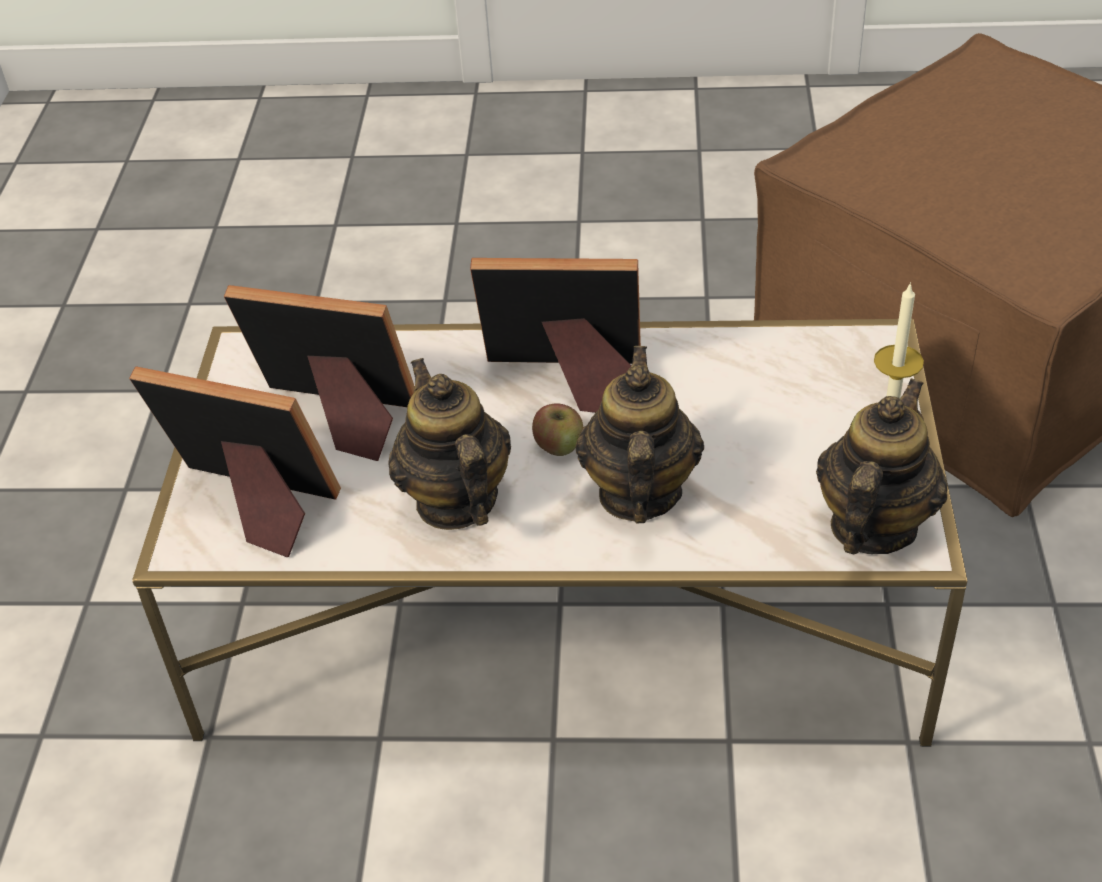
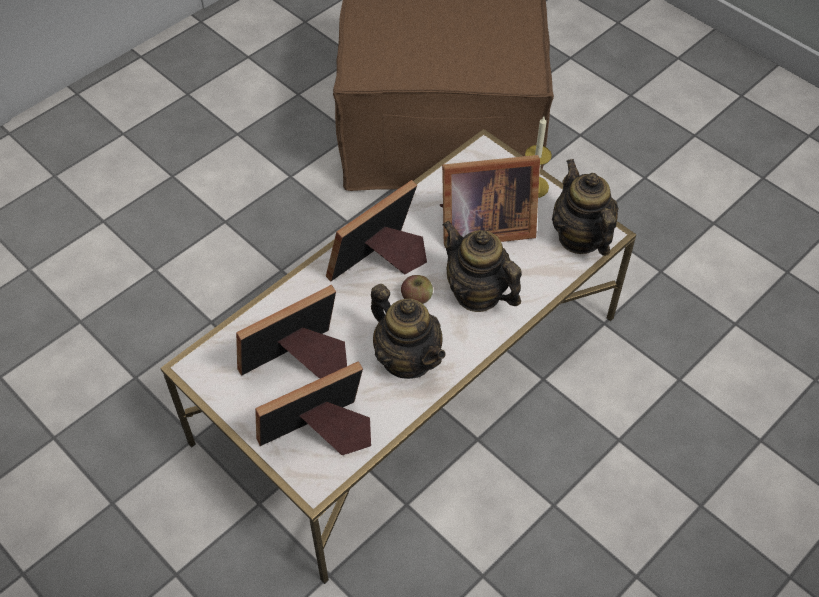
camera: 50 degrees left, 10 degrees up
(455, 501) = (407, 359): teapot -> teapot turned 150 degrees counterclockwise
(751, 424) = (482, 226): none -> picture frame

